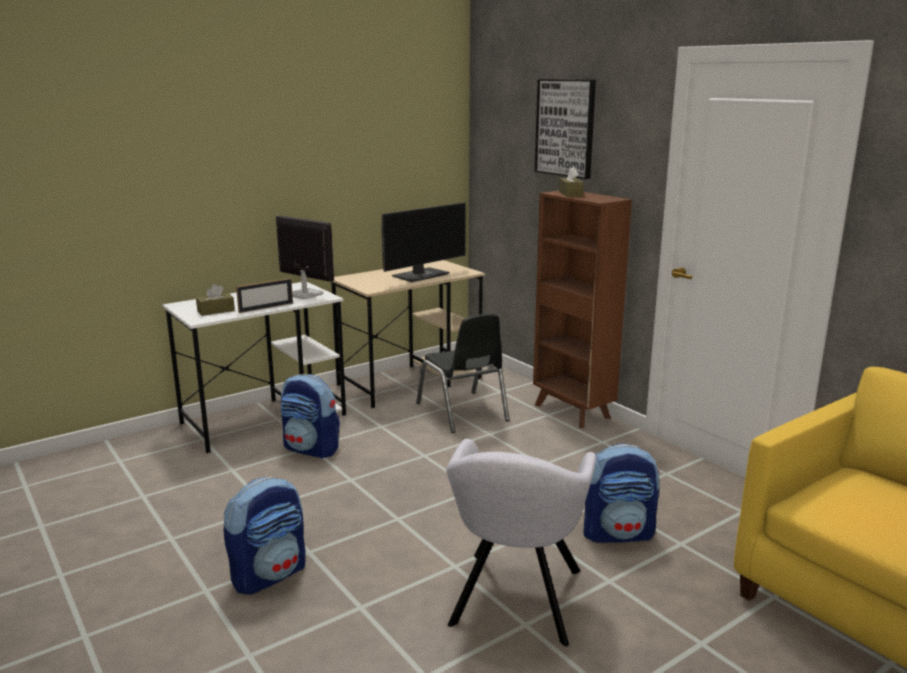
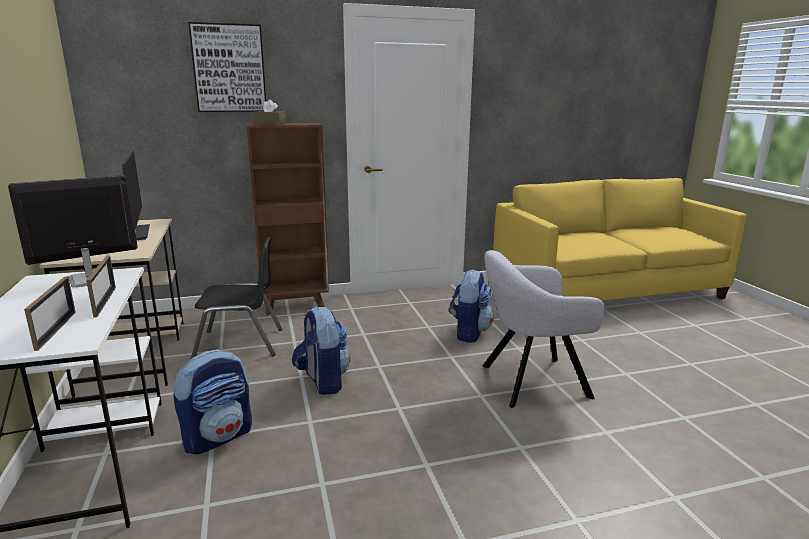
camera: 70 degrees left, 0 degrees up
(216, 311) = (56, 330): brown tissue box -> picture frame
(270, 574) = (454, 494): backpack -> backpack (322, 381)
(516, 601) = (530, 381): grey armchair -> grey armchair turned 135 degrees clockwise

